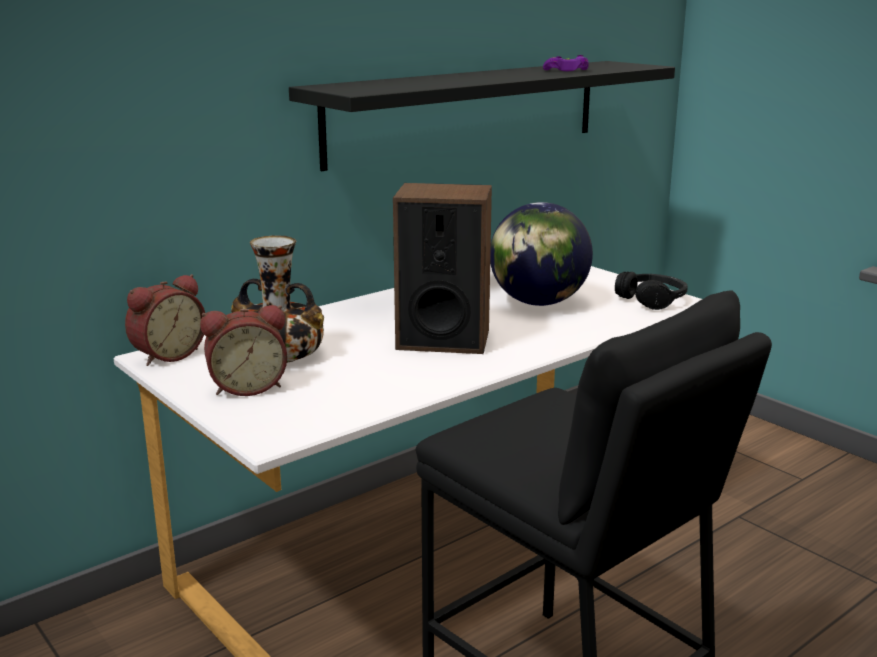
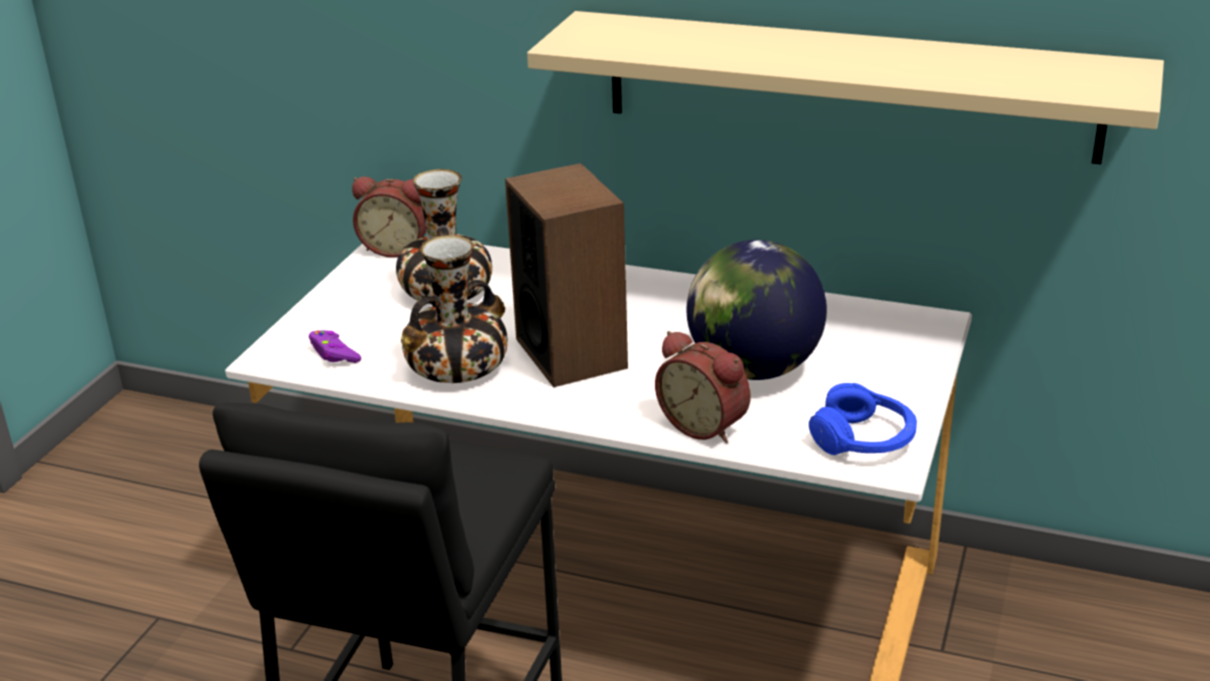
camera: 60 degrees right, 10 degrees up
(247, 387) = (362, 307): alarm clock -> alarm clock (705, 425)
(407, 374) = (459, 366): none -> vase
(467, 111) = (848, 85): black shelf -> beige shelf
(566, 71) = (952, 71): purple game controller -> purple game controller (334, 354)
(651, 300) = (864, 439): black headphones -> blue headphones

